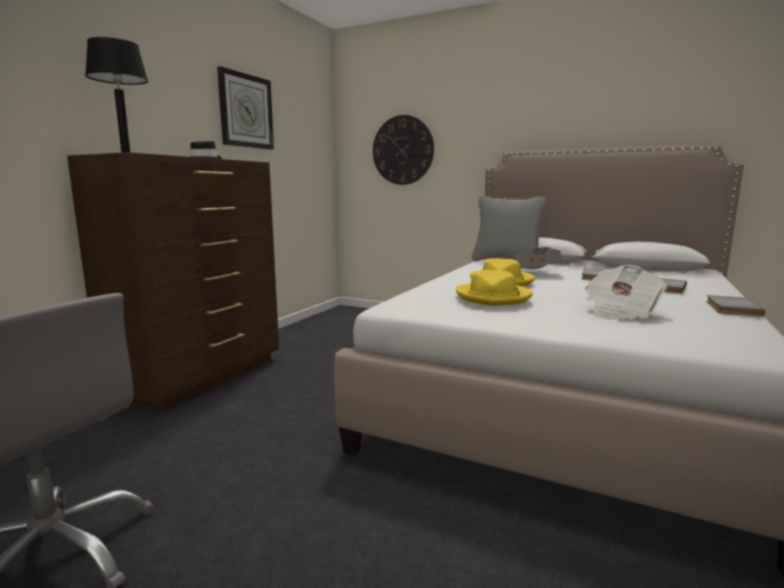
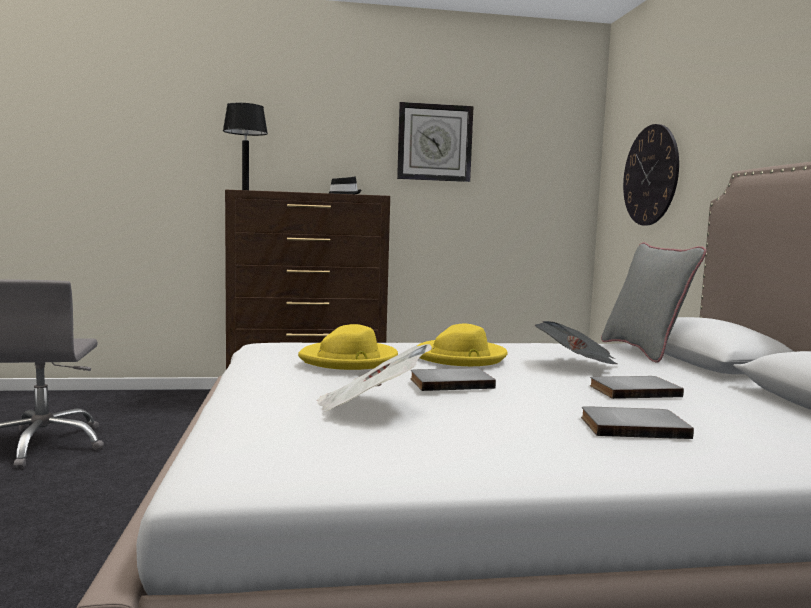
camera: 55 degrees right, 5 degrees down
(730, 308) = (526, 465): grey book -> grey book (450, 382)

